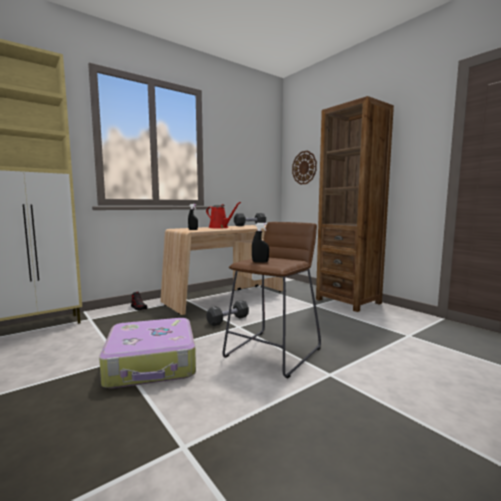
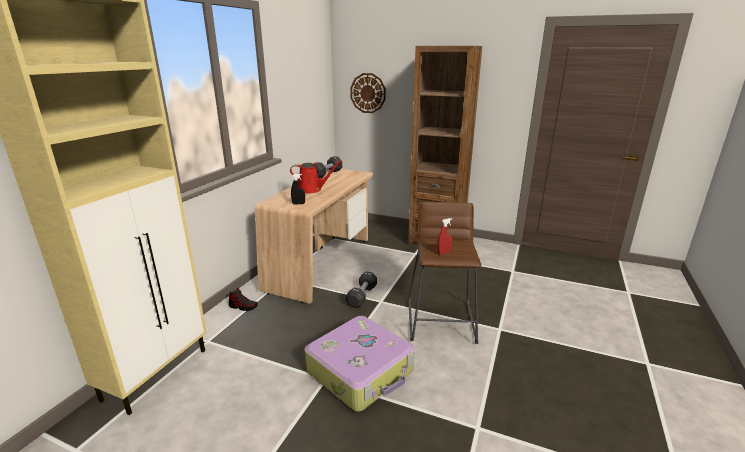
camera: 30 degrees left, 15 degrees up
(260, 262) = (444, 253): black spray bottle -> red spray bottle

